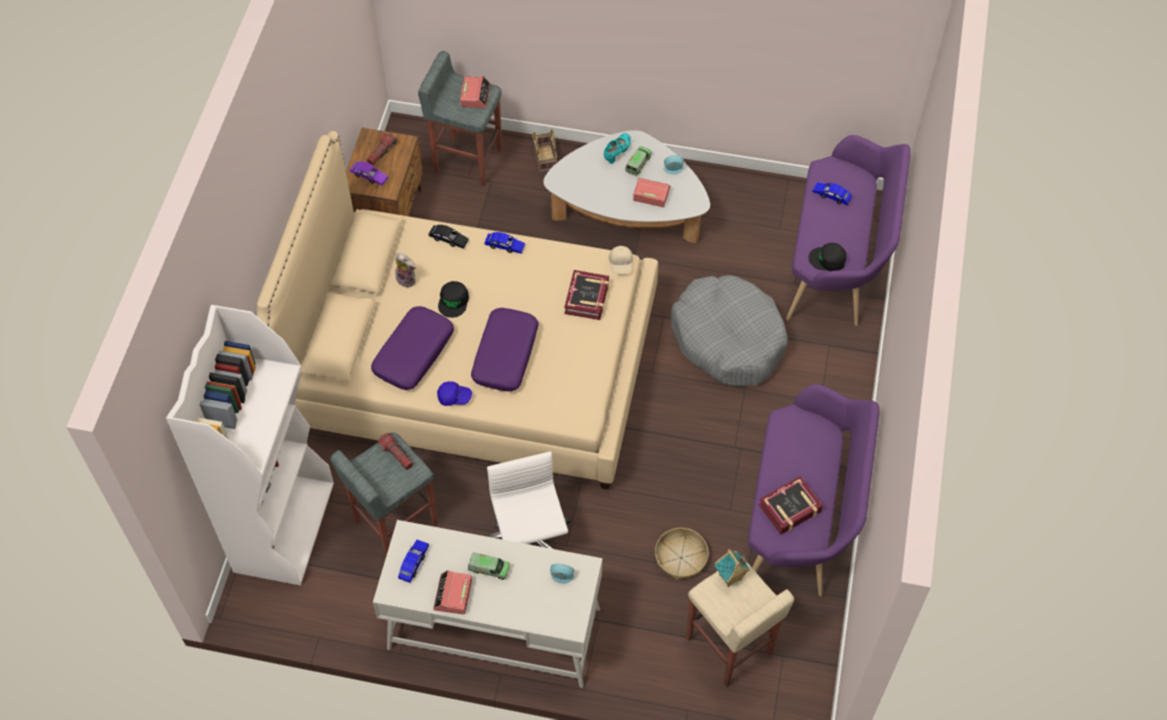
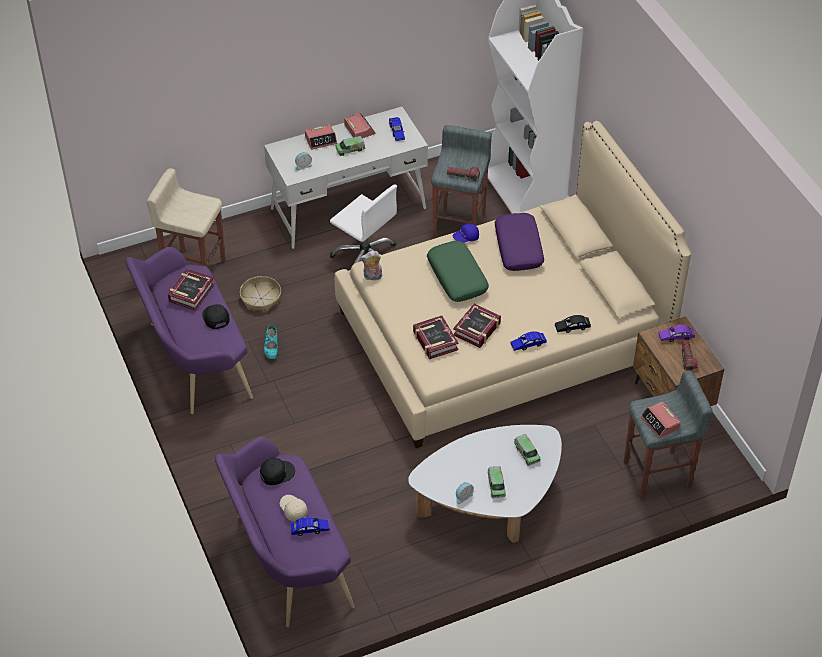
camera: 145 degrees right, 10 degrees down
(407, 279) = (571, 287): plush toy -> plush toy (372, 277)
(453, 301) = (525, 290): black cap -> black cap (215, 317)
(505, 354) = (457, 277): purple pillow -> green pillow
(537, 288) = (477, 329): none -> book
(546, 159) = (598, 512): basket -> none
(588, 175) = (527, 453): none -> toy truck
(617, 152) = (521, 485): turquoise shoe -> turquoise shoe (271, 348)
(621, 264) = (432, 377): beige cap -> beige cap (293, 510)
(651, 194) = (464, 466): alarm clock -> alarm clock (321, 140)
(728, 339) = (333, 451): grey dog bed -> none
(730, 578) = (199, 216): toy house -> none

